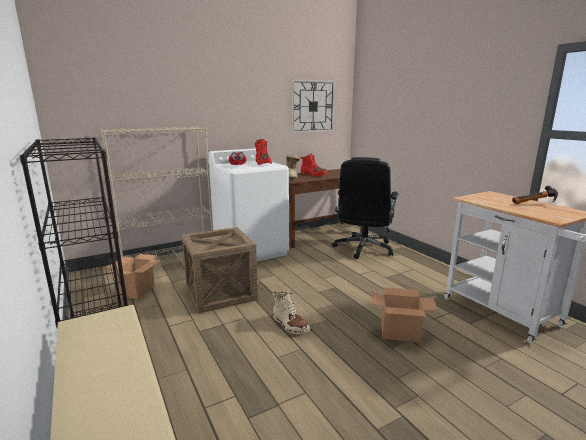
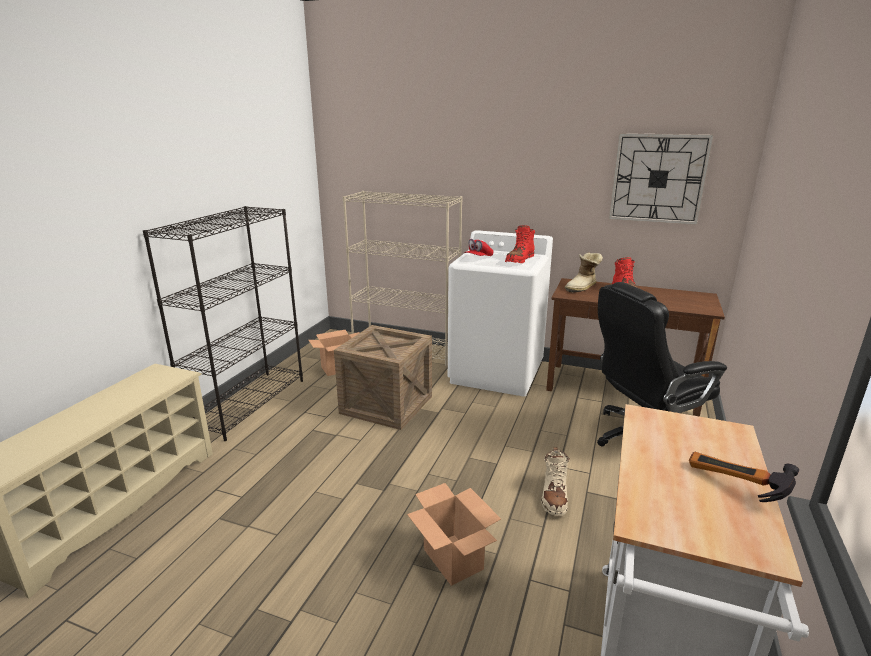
camera: 50 degrees right, 5 degrees up
(290, 325) = (378, 471): beige boot -> beige boot (554, 496)

